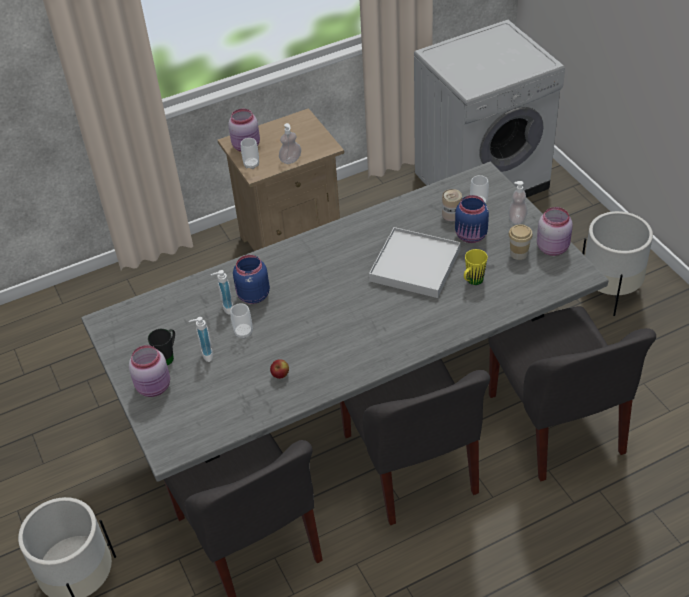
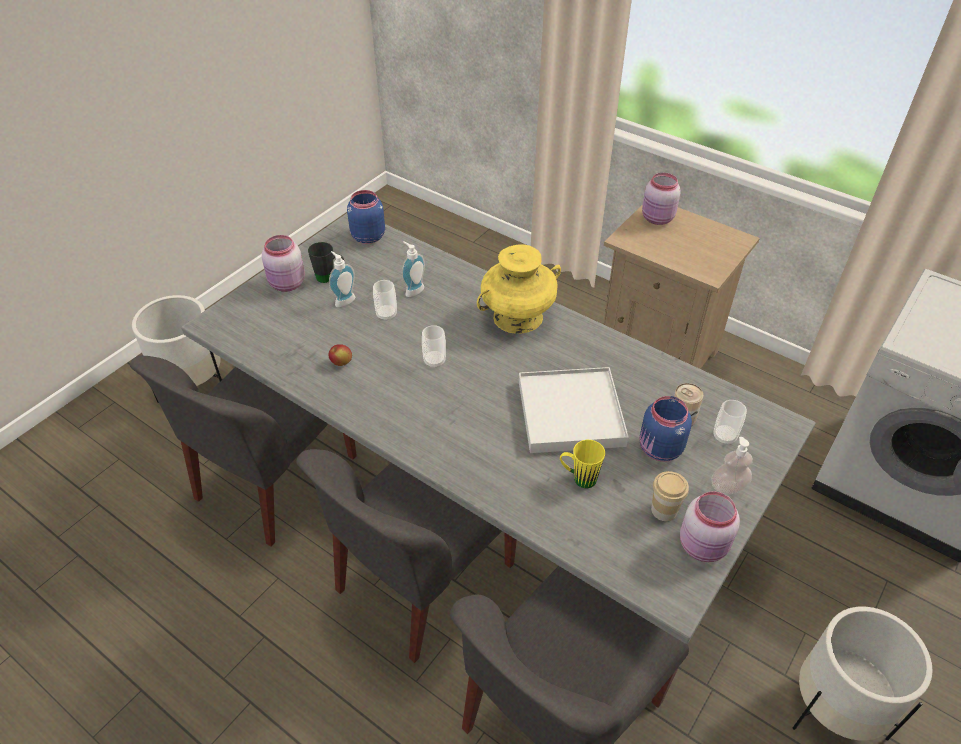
camera: 60 degrees right, 0 degrees up
(251, 165) = (633, 232): cup -> cup (434, 361)
(252, 296) = (441, 302): blue jar -> blue jar (367, 236)
(290, 160) = (665, 255): soap dispenser -> none
(302, 258) = (518, 317): none -> yellow vase

